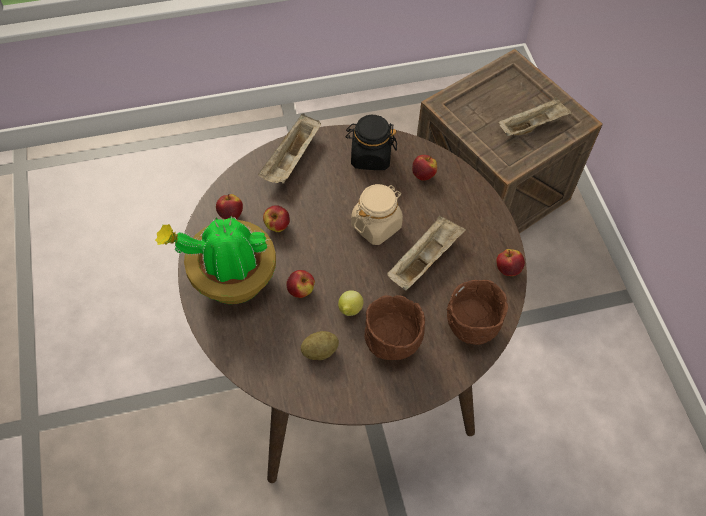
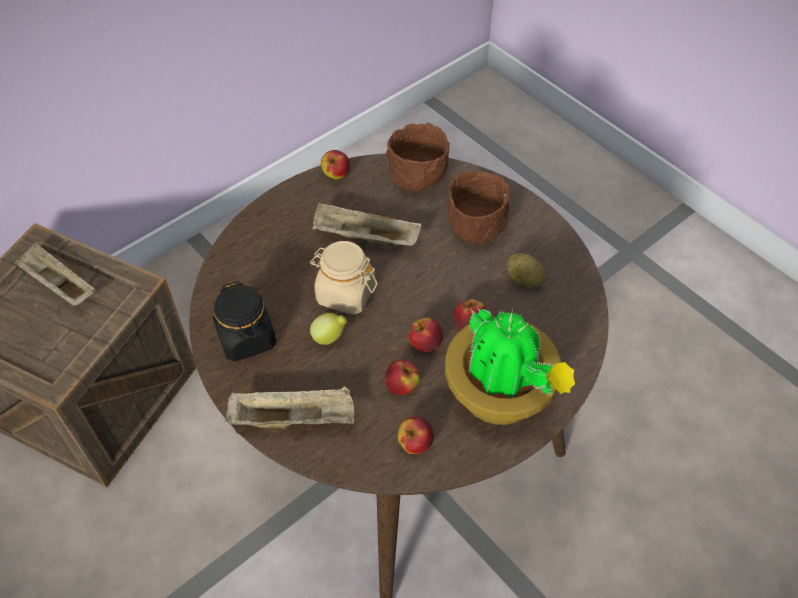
camera: 115 degrees left, 5 degrees down
(350, 311) = (463, 274): lemon -> lemon (329, 337)
(423, 175) = (249, 279): apple -> apple (425, 344)

